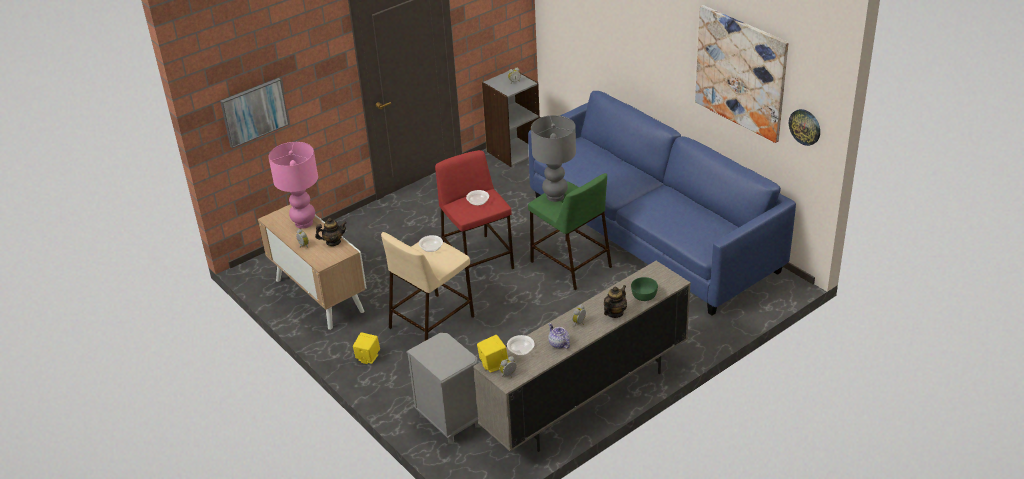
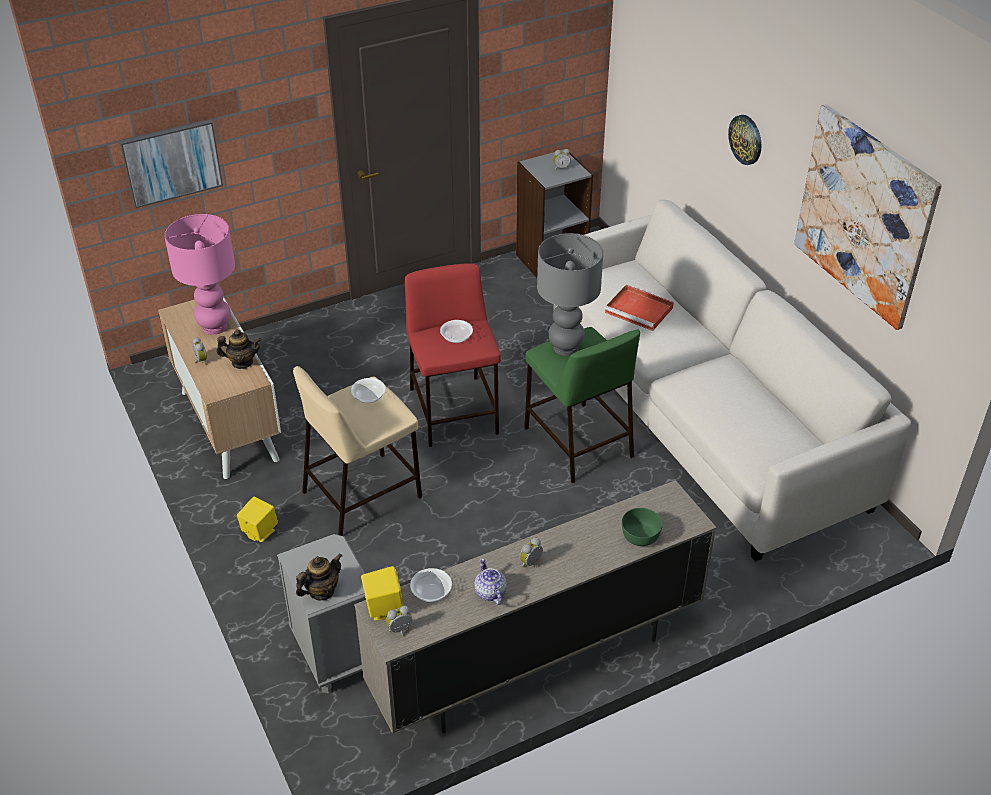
camera: 10 degrees right, 5 degrees up
(595, 167) = (640, 310): none -> red tray
(614, 313) = (588, 557): teapot -> teapot (321, 591)
(653, 234) = (705, 418): blue sofa -> white sofa
(805, 127) = (944, 317): wall clock -> wall clock (746, 139)

